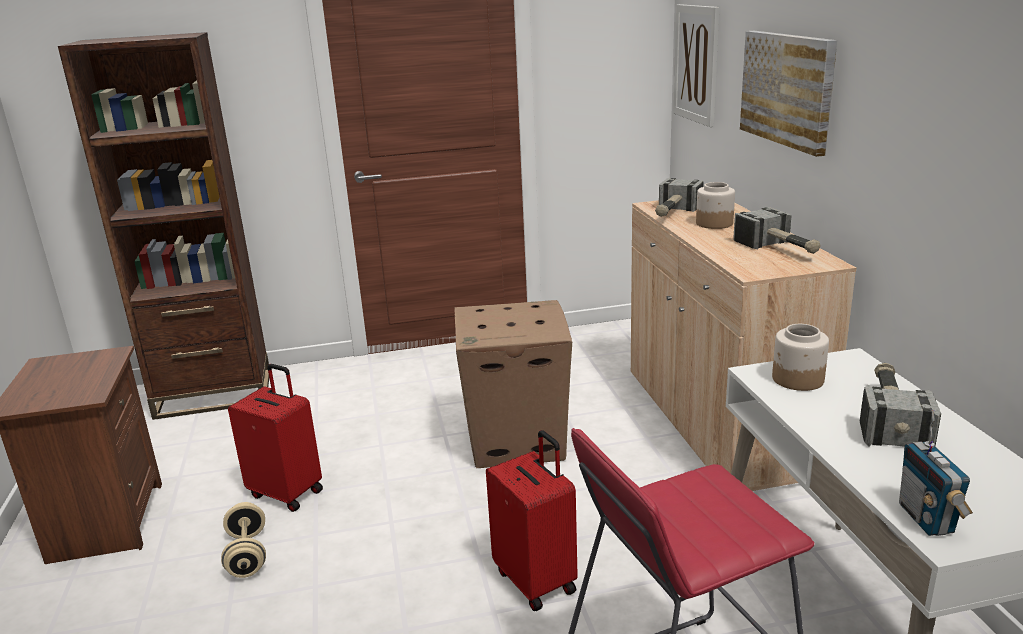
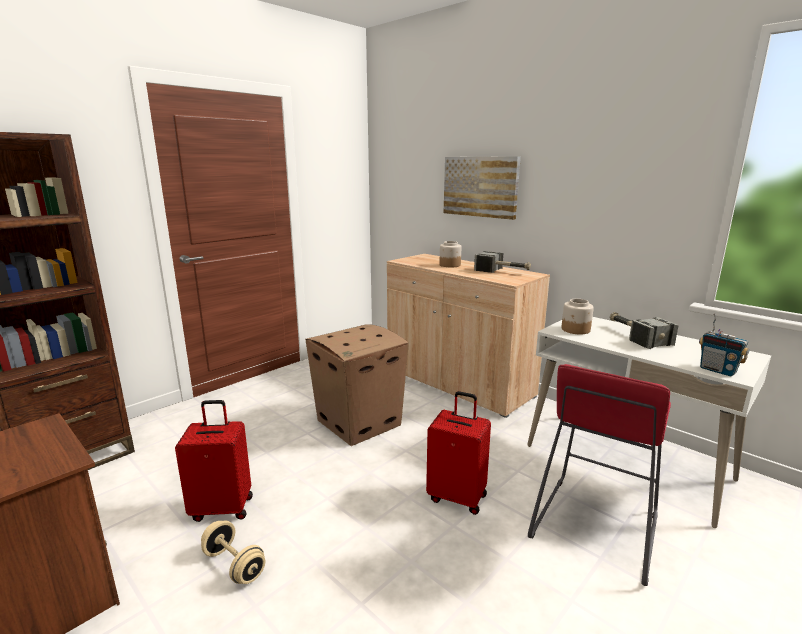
camera: 35 degrees left, 5 degrees down
(673, 213) = (419, 263): hammer -> none
(696, 64) = (394, 181): picture -> none

